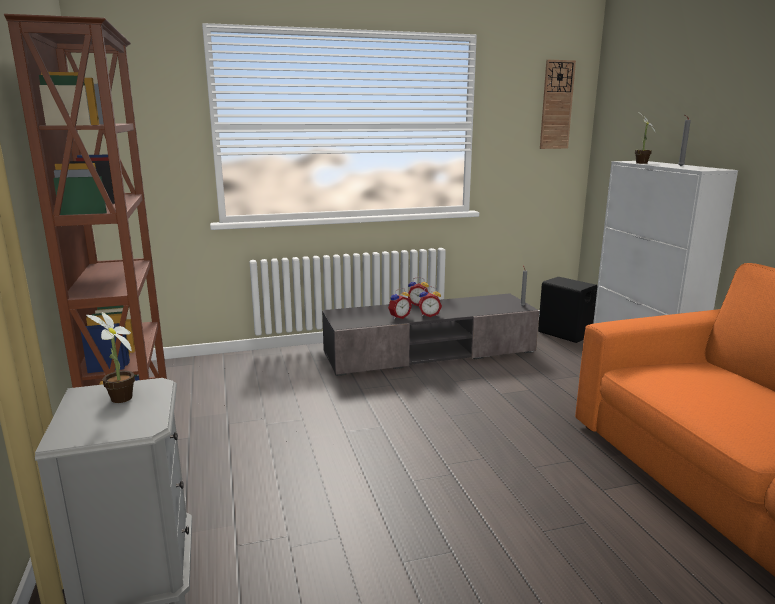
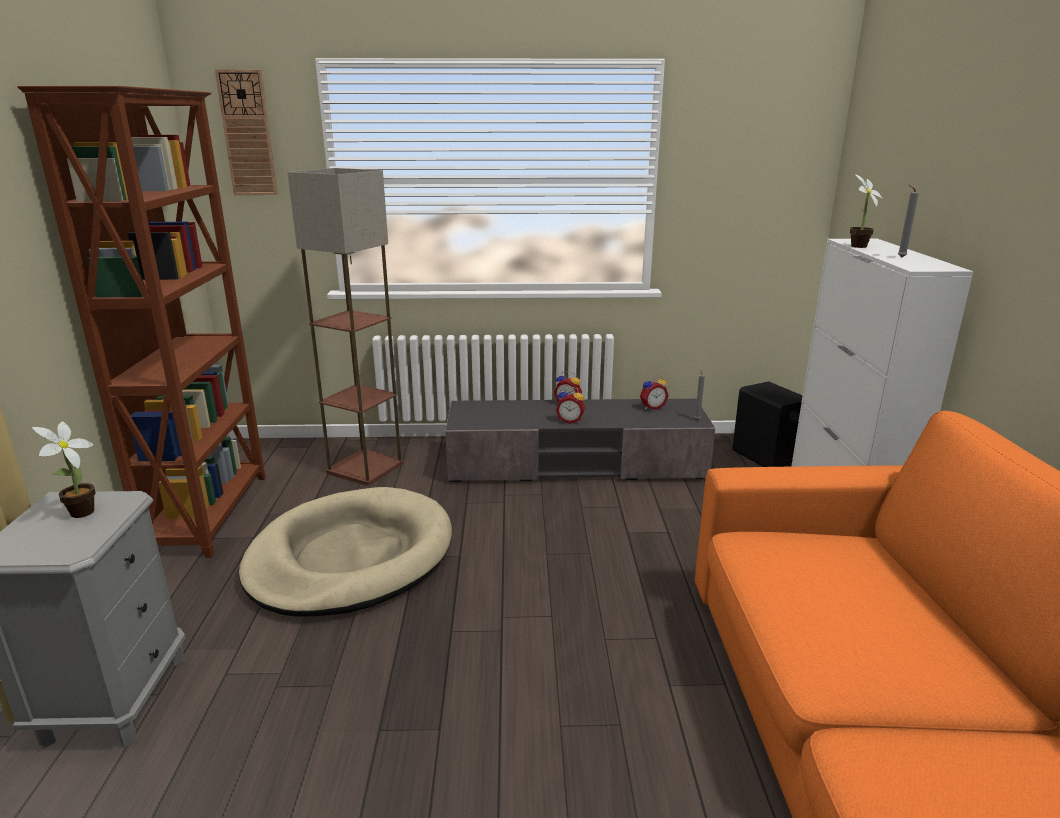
camera: 15 degrees right, 5 degrees up
(255, 373) = (365, 467): none -> floor lamp
(289, 440) = (351, 557): none -> beige dog bed
(398, 317) = (531, 419): alarm clock -> alarm clock (652, 407)
(556, 105) = (781, 152): wall clock -> wall clock (247, 134)

